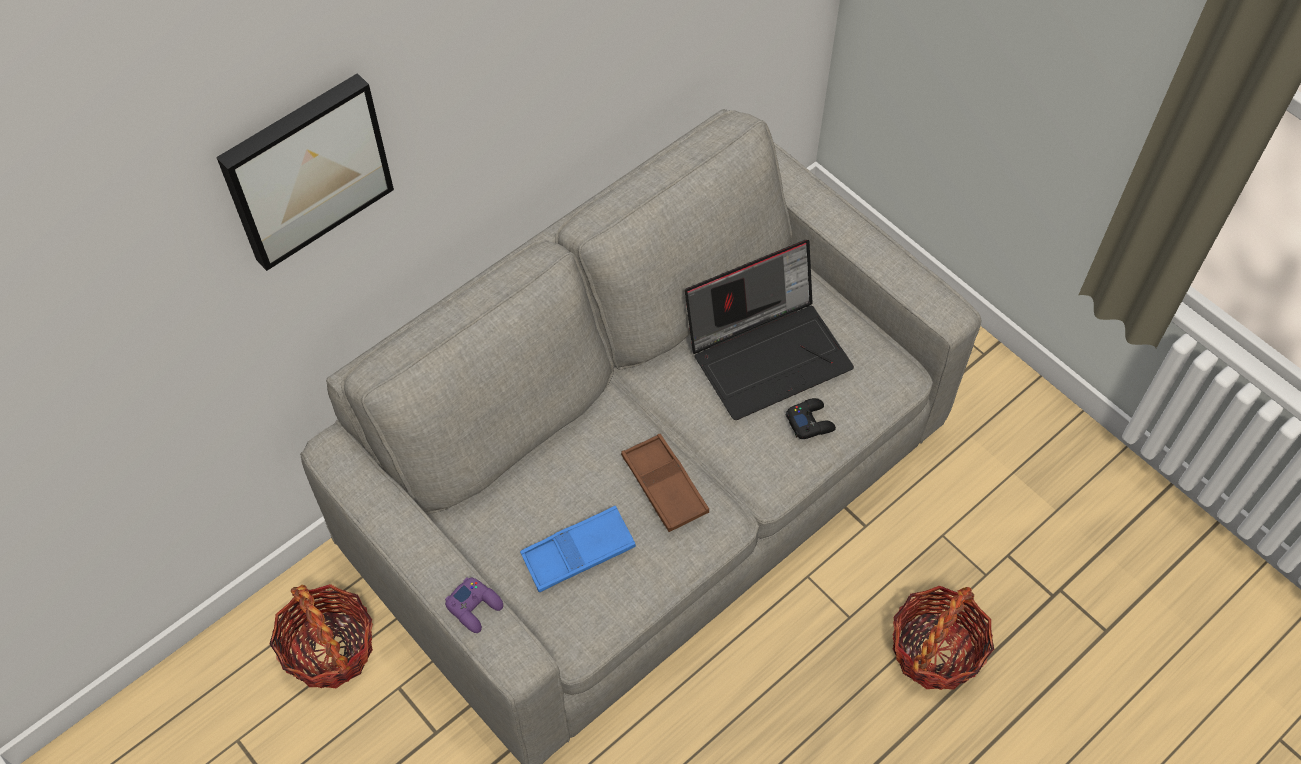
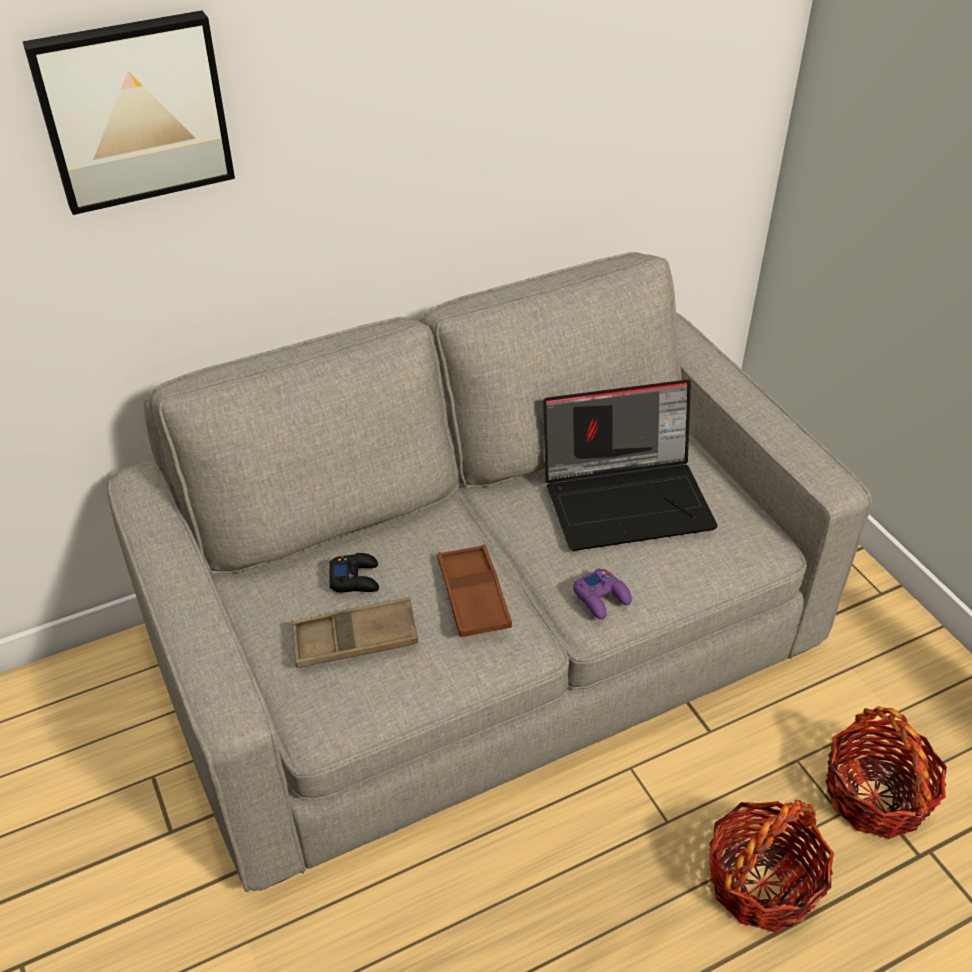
camera: 15 degrees right, 15 degrees down
(330, 649) = (102, 722): basket -> basket (875, 795)
(475, 607) = (209, 650): purple game controller -> purple game controller (602, 598)
(578, 553) = (355, 639): blue tray -> brown tray
(810, 422) = (654, 569): black game controller -> black game controller (355, 578)

